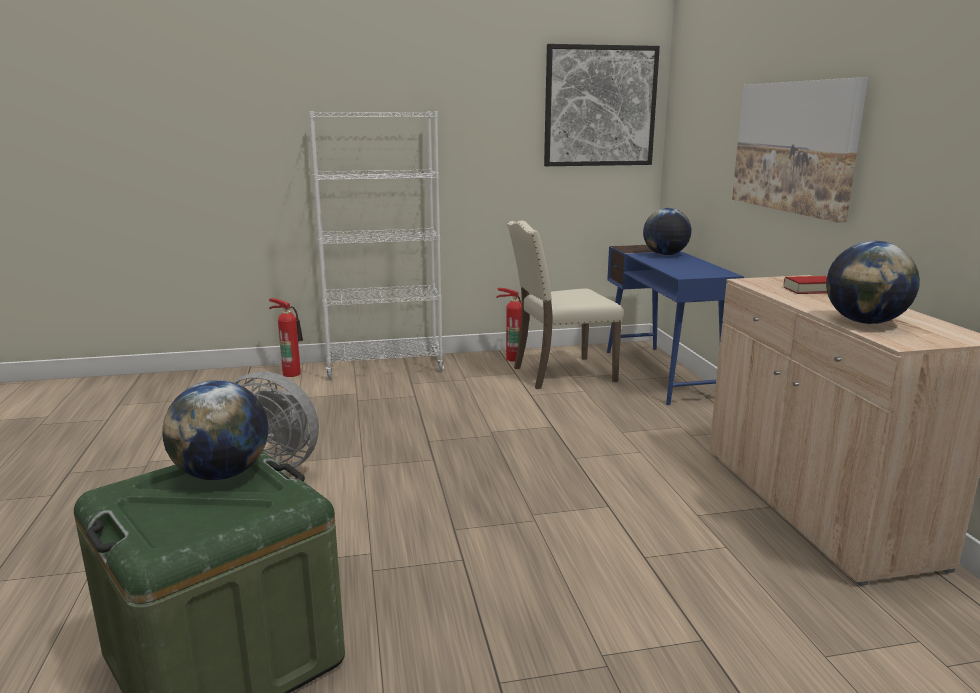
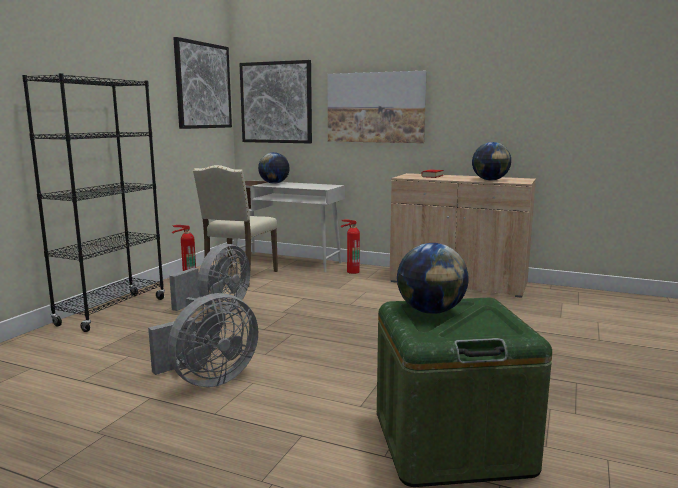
camera: 55 degrees left, 5 degrees down
(291, 373) = (37, 341): fire extinguisher -> fire extinguisher (351, 272)
(385, 368) = (112, 311): white bookcase -> black bookcase
(451, 401) = (218, 309): none -> grey fan
(661, 374) = (287, 262): blue desk -> white desk
(698, 130) = (276, 102): none -> picture

